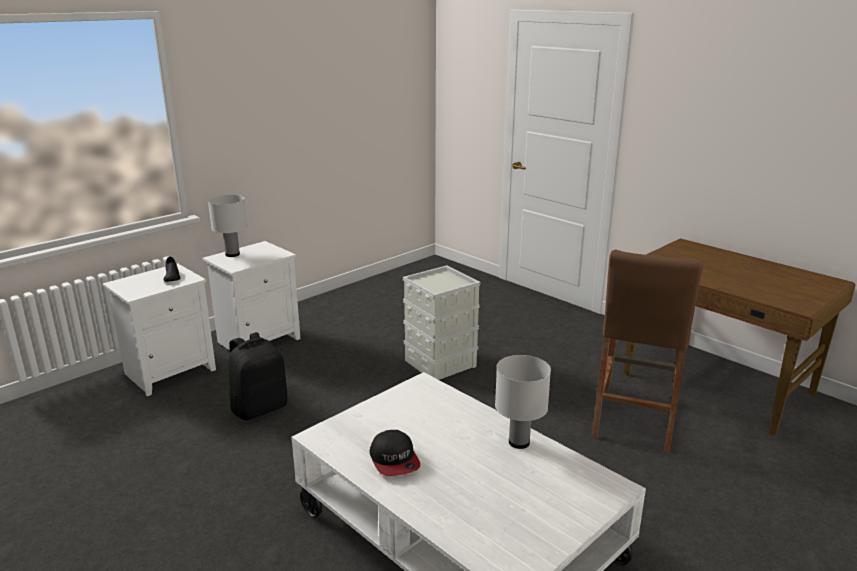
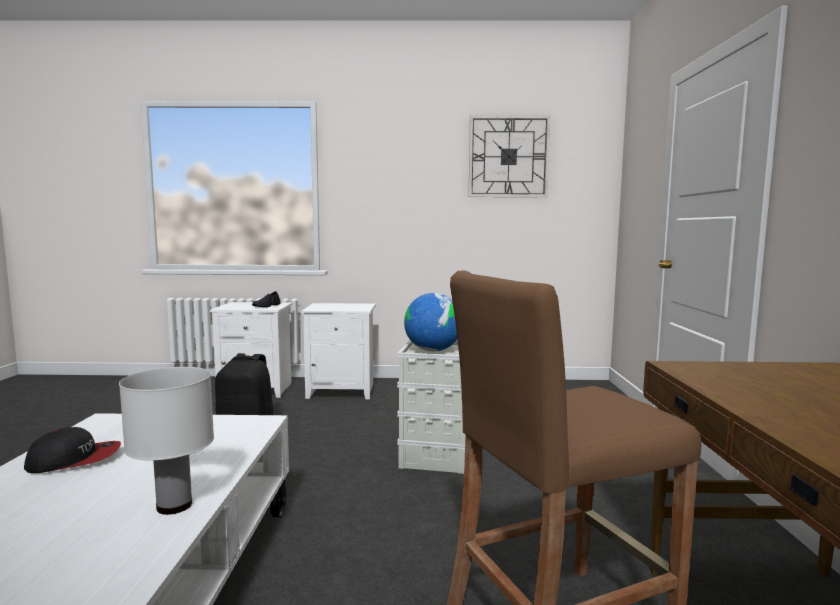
camera: 45 degrees right, 15 degrees down
(233, 254) = (333, 304): white table lamp -> none
(355, 64) = (508, 157): none -> wall clock
(394, 460) = (75, 460): cap -> cap turned 135 degrees counterclockwise
(438, 283) = (433, 350): none -> globe

